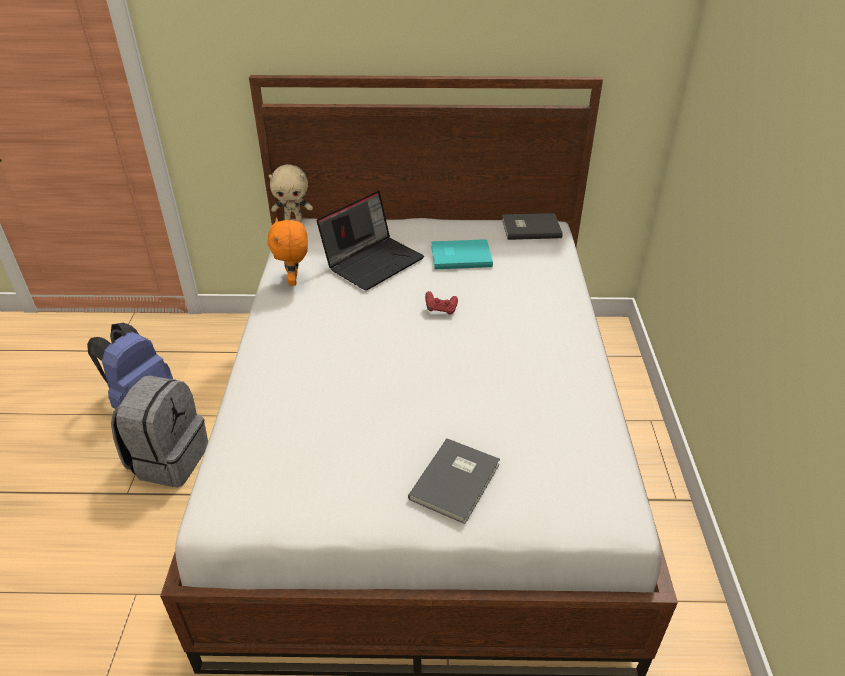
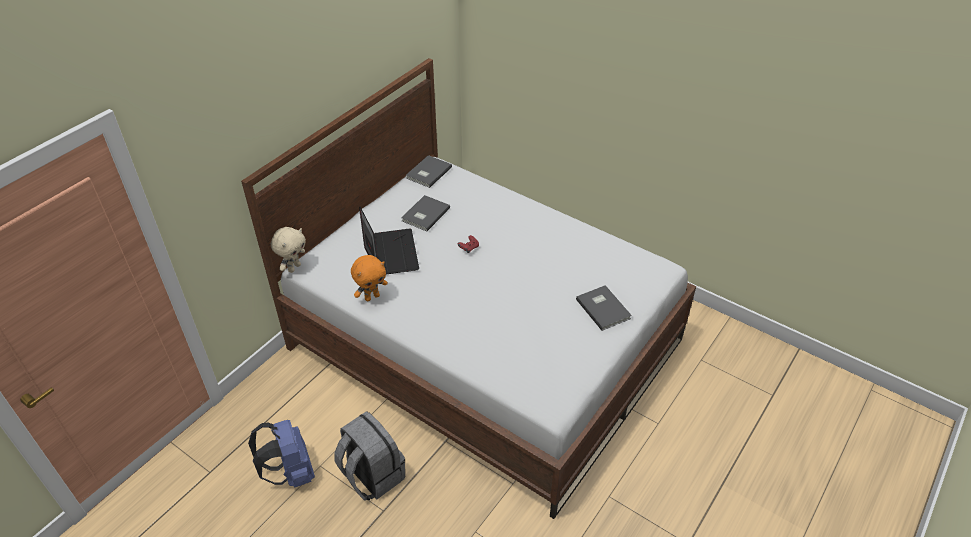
camera: 55 degrees left, 5 degrees up
(294, 281) = (372, 297): orange plush toy -> orange plush toy turned 60 degrees counterclockwise
(460, 256) = (424, 214): turquoise book -> grey book

